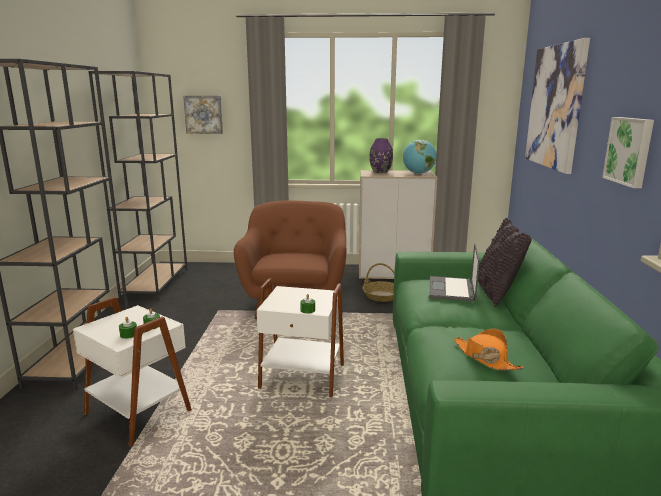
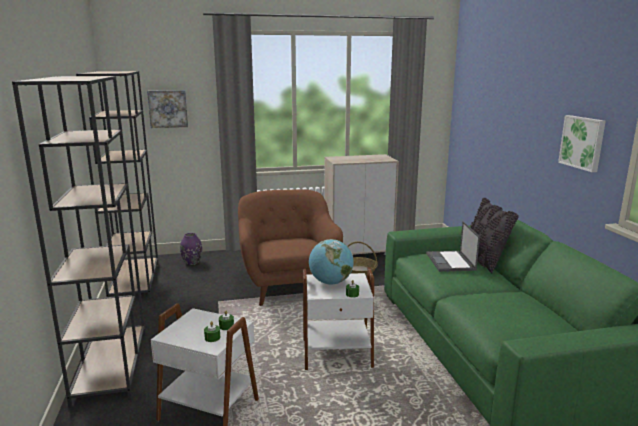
camera: 15 degrees left, 0 degrees up
(380, 172) = (344, 158): purple vase -> purple vase (192, 262)
(418, 173) = (379, 158): globe -> globe (330, 283)
(485, 358) = (518, 317): orange hat -> none
(555, 106) = (497, 100): picture -> none

